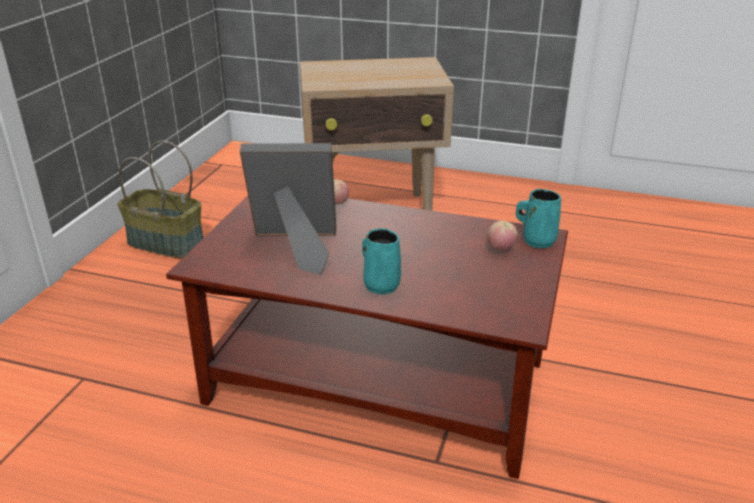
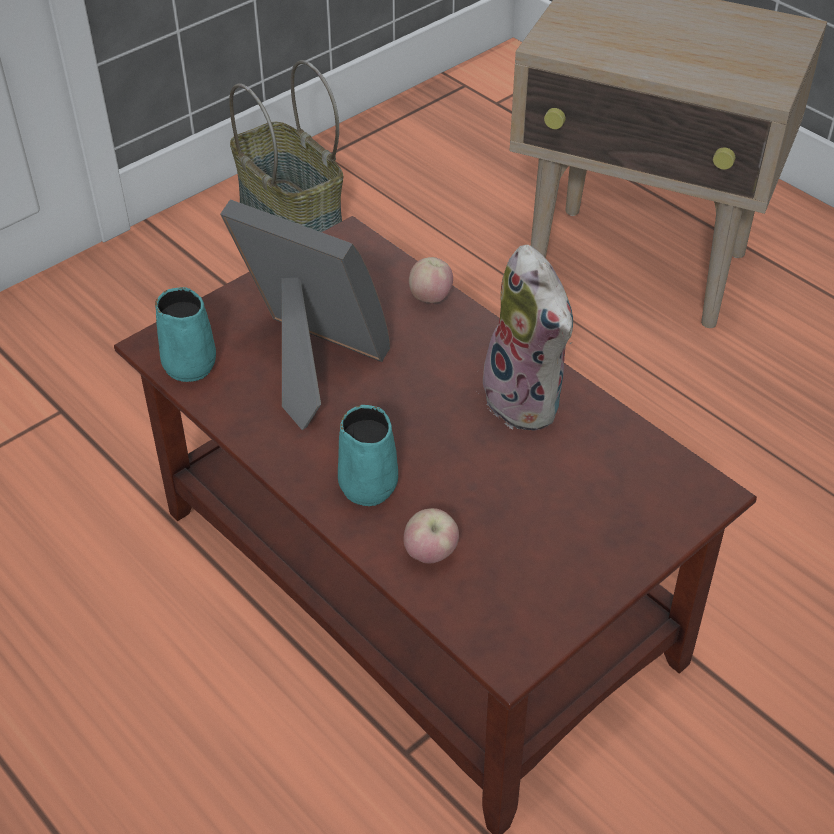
camera: 30 degrees right, 15 degrees up
(427, 228) = (528, 400): none -> plush toy
(500, 249) = (605, 491): apple -> apple (430, 554)
(536, 240) = (680, 497): turquoise mug -> turquoise mug (188, 363)

